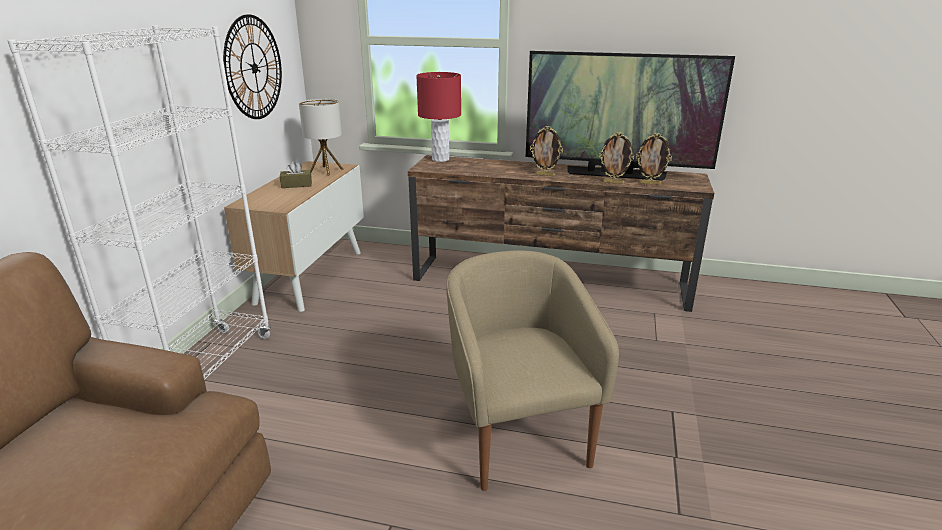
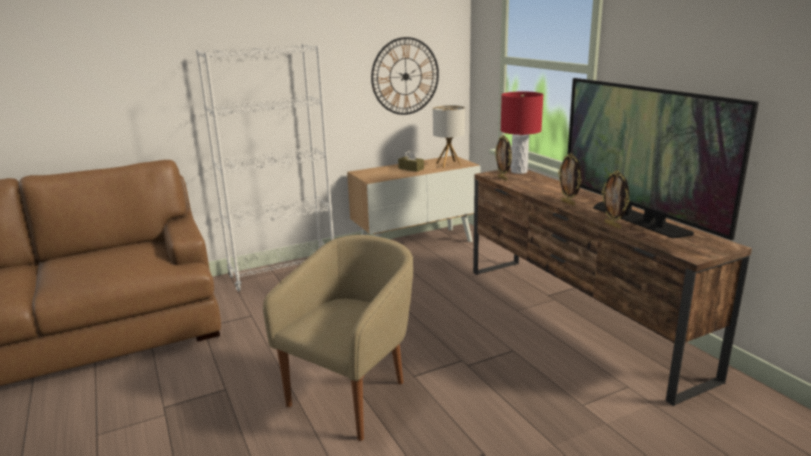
camera: 50 degrees right, 5 degrees down
(650, 183) = (648, 236): picture frame -> picture frame (503, 178)

